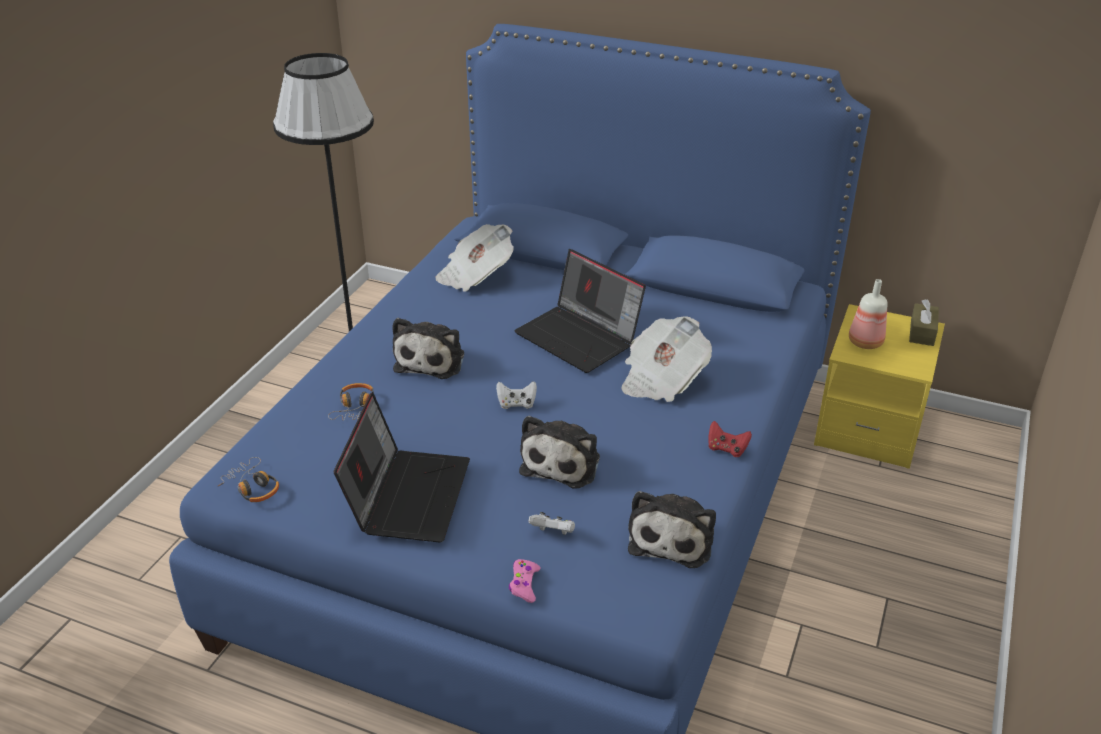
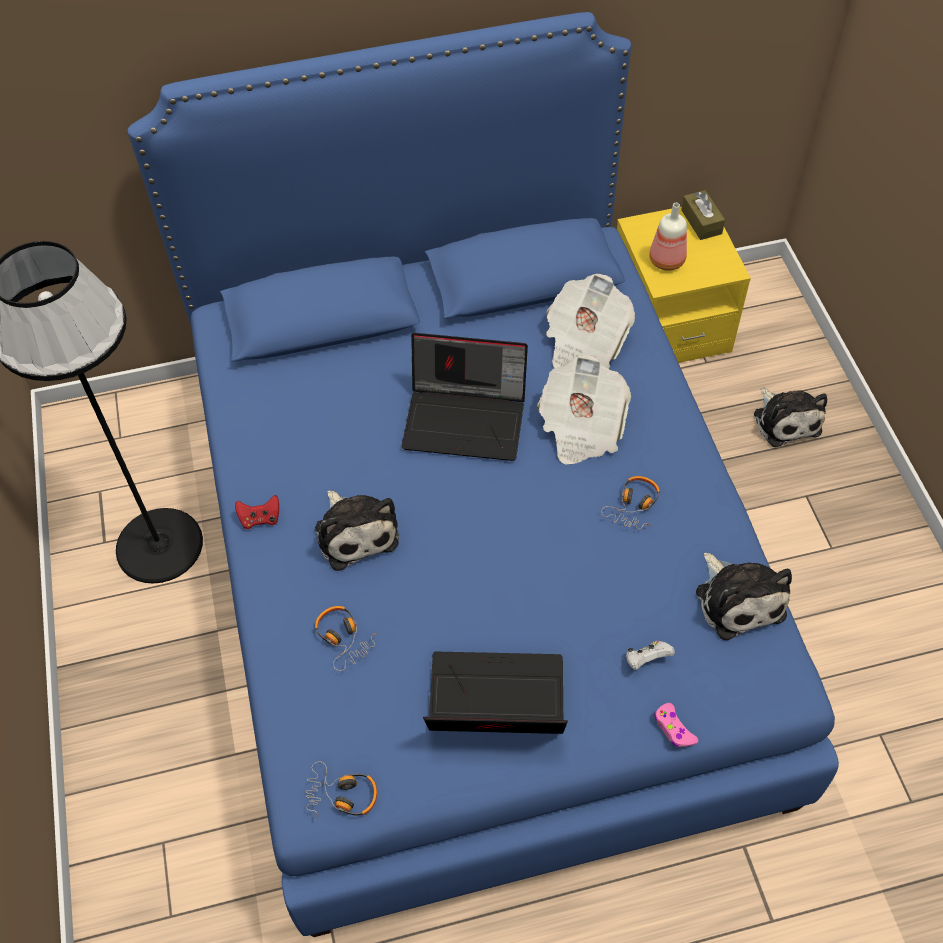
camera: 35 degrees left, 20 degrees up
(408, 494) = (494, 705): laptop -> laptop turned 60 degrees counterclockwise
(475, 275) = (289, 394): newspaper -> newspaper (584, 342)
(516, 404) = (486, 537): white game controller -> none
(563, 462) = (584, 577): plush toy -> plush toy (785, 420)
(650, 441) = (634, 506): none -> headphones
(726, 449) = (699, 475): red game controller -> red game controller (260, 519)

